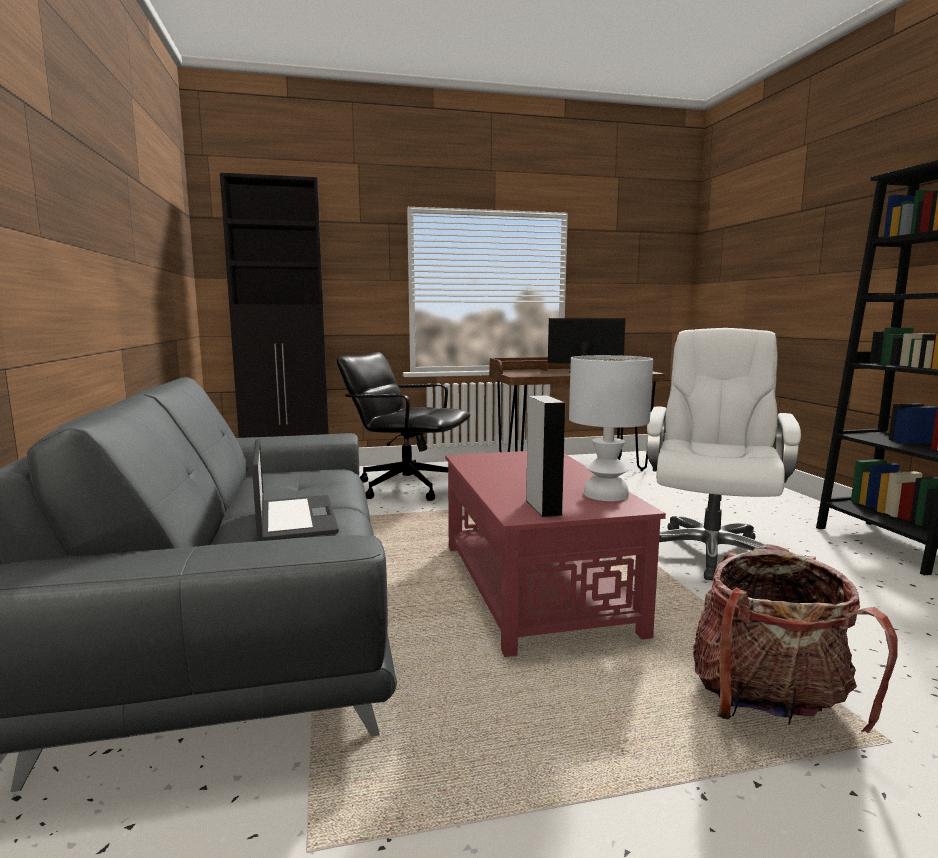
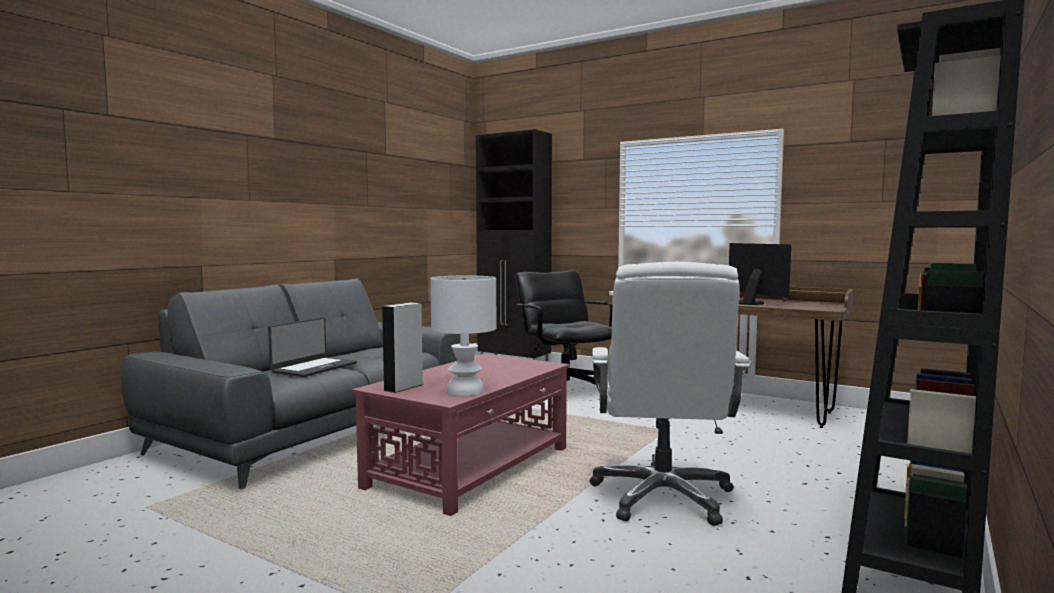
camera: 45 degrees right, 5 degrees down
(709, 552) = (663, 497): white office chair -> white office chair turned 120 degrees clockwise
(768, 705) = (407, 571): backpack -> none

